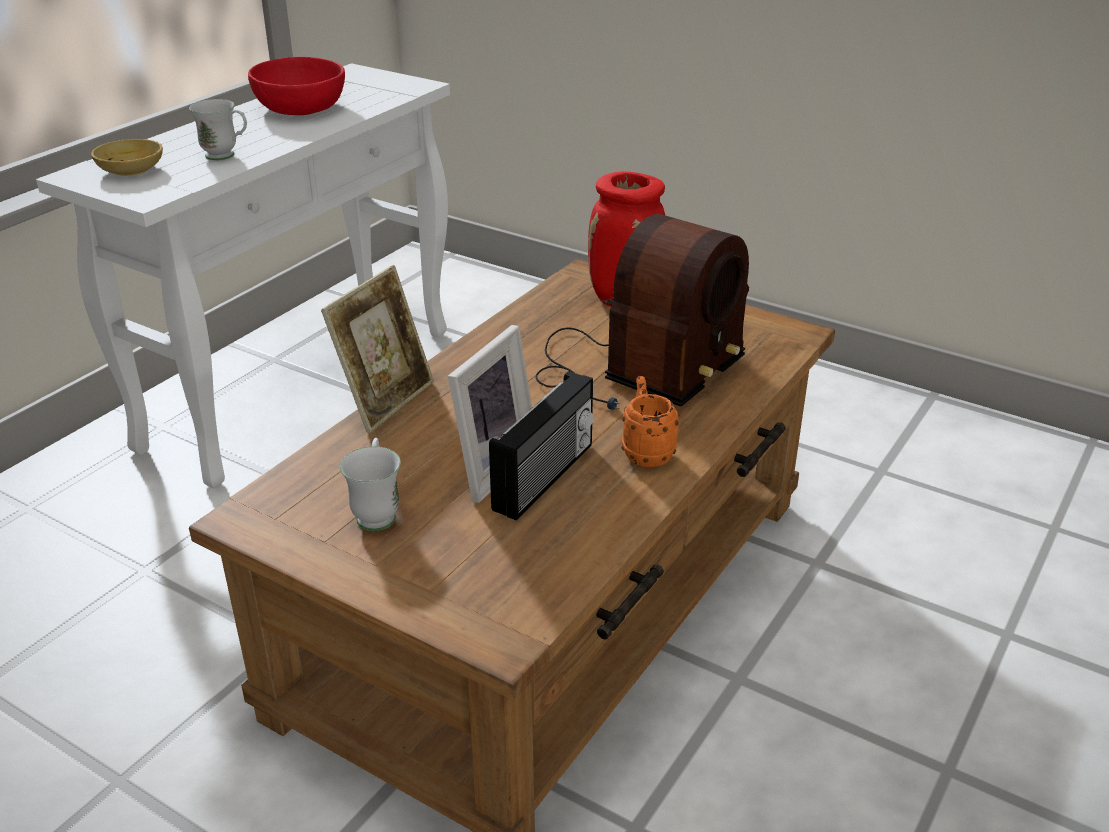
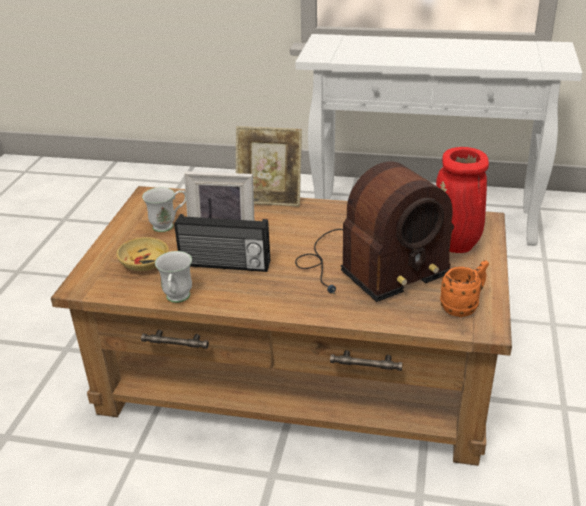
camera: 70 degrees right, 0 degrees up
(130, 169) = (342, 44): beige bowl -> beige bowl (145, 263)
(226, 156) = (383, 56): white mug -> white mug (177, 300)
(301, 107) = (476, 51): red bowl -> none
(636, 369) = (368, 268): radio -> radio turned 45 degrees counterclockwise
(646, 451) = (273, 292): orange mug -> orange mug (463, 306)

